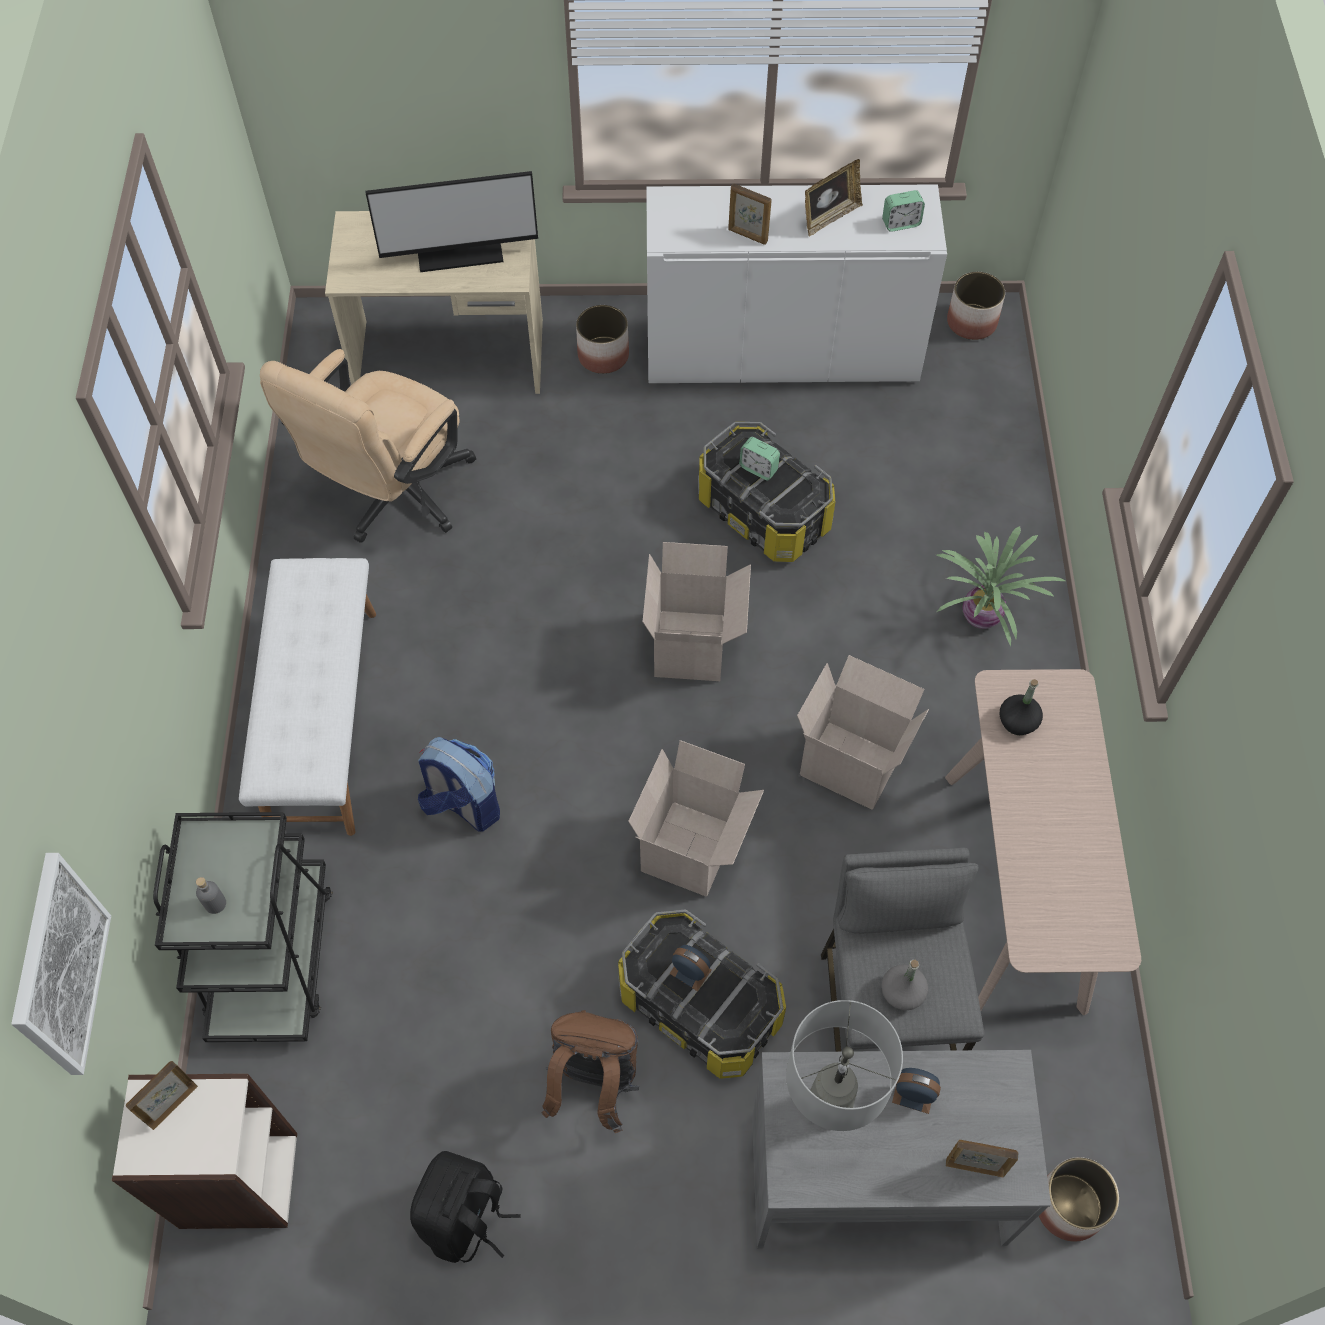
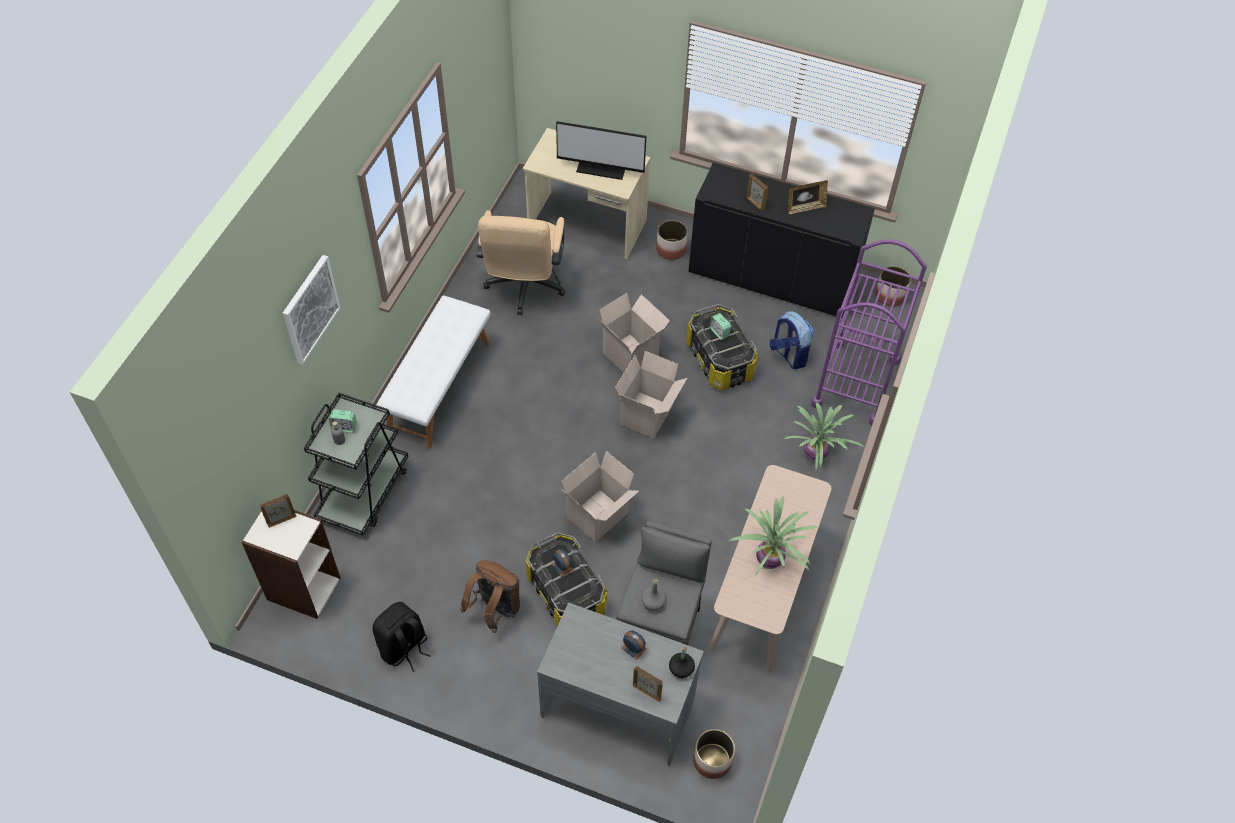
camera: 20 degrees right, 5 degrees down
(58, 966) = (253, 426): picture -> picture (310, 309)
(393, 497) = (524, 288): beige office chair -> beige office chair turned 45 degrees counterclockwise
(462, 804) = (490, 453): backpack -> backpack (788, 354)
(781, 351) = (771, 278): white cabinet -> black cabinet
(828, 1105) = (588, 637): grey table lamp -> none
(853, 763) = (705, 504): cardboard box -> cardboard box (632, 356)
(901, 223) = (843, 222): alarm clock -> alarm clock (344, 427)
(987, 477) = (856, 382): none -> purple cart
(1017, 721) = (778, 495): black bottle -> black bottle (681, 669)
(1060, 839) = (771, 559): none -> potted plant

